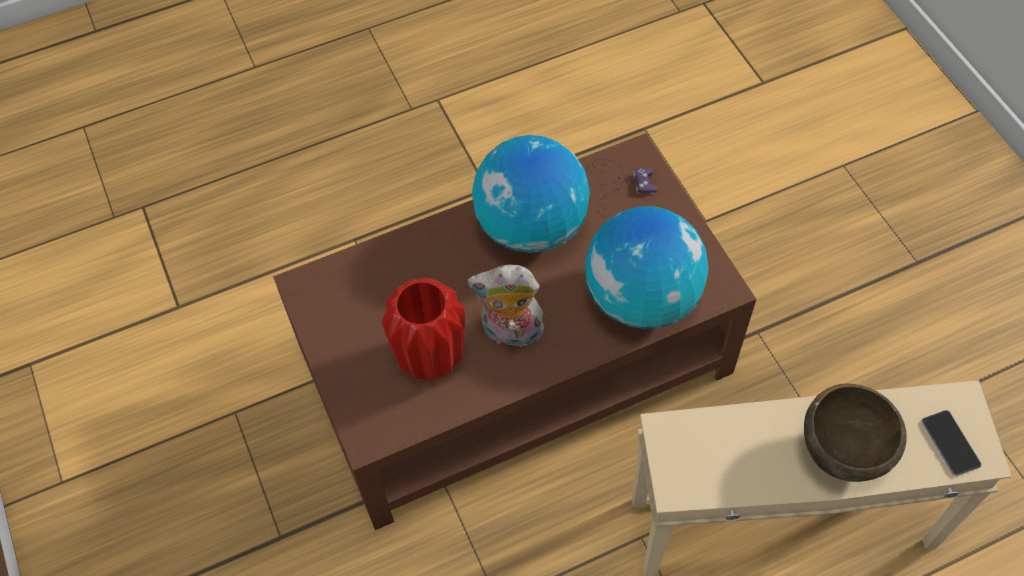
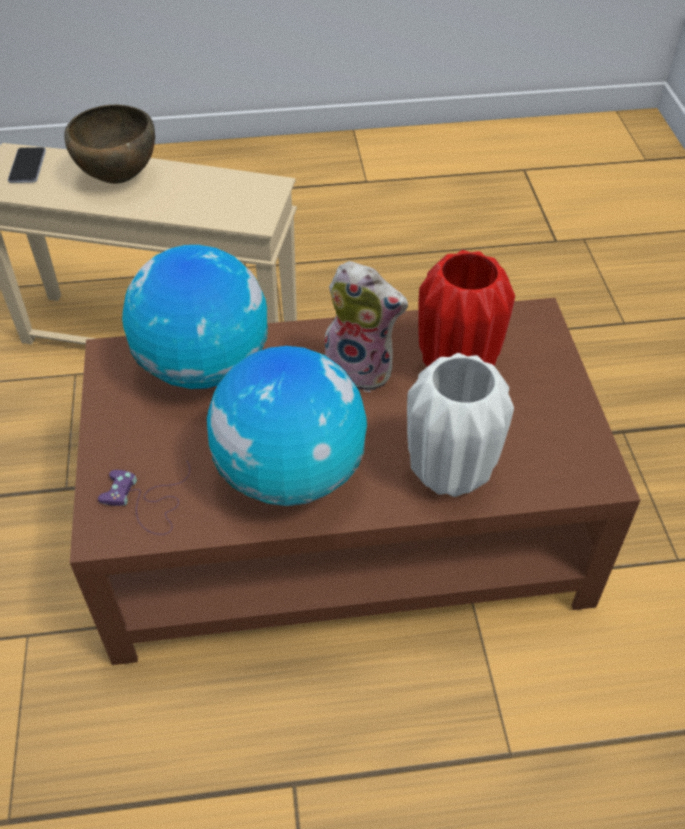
camera: 165 degrees left, 10 degrees down
(416, 258) = (448, 473): none -> white vase

